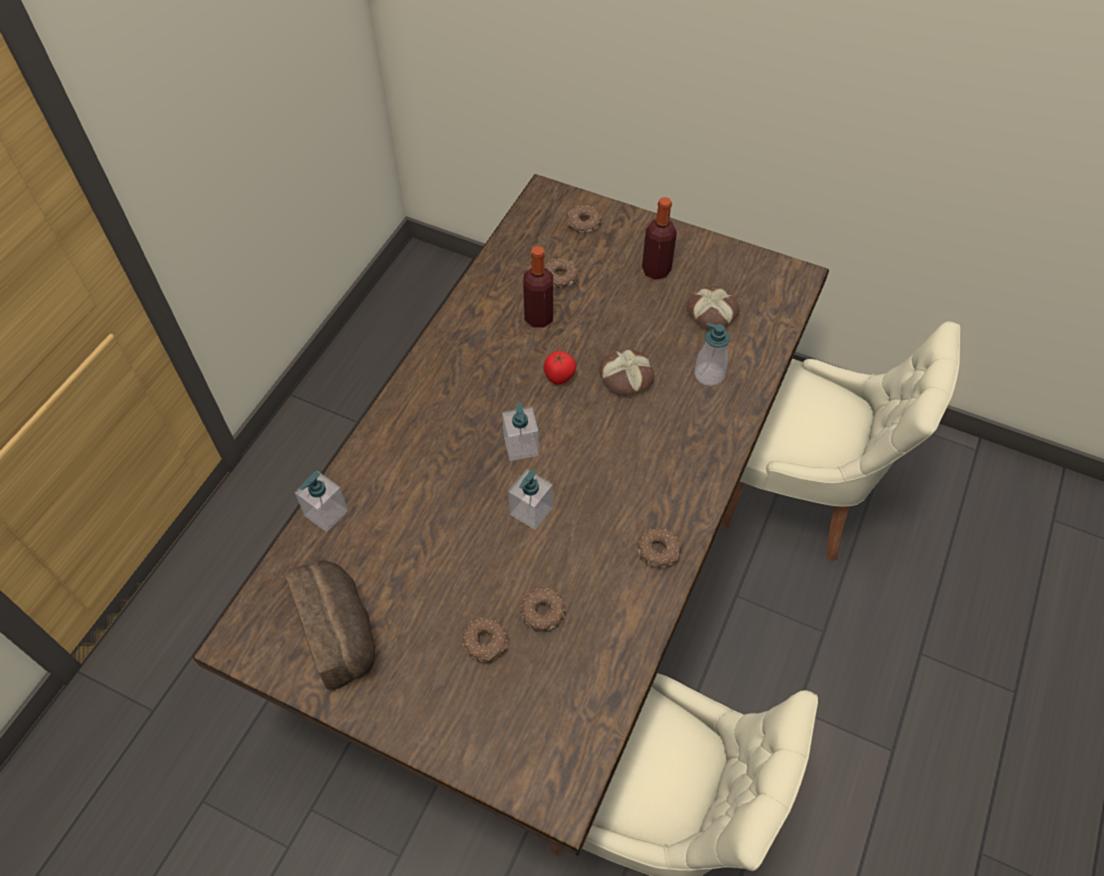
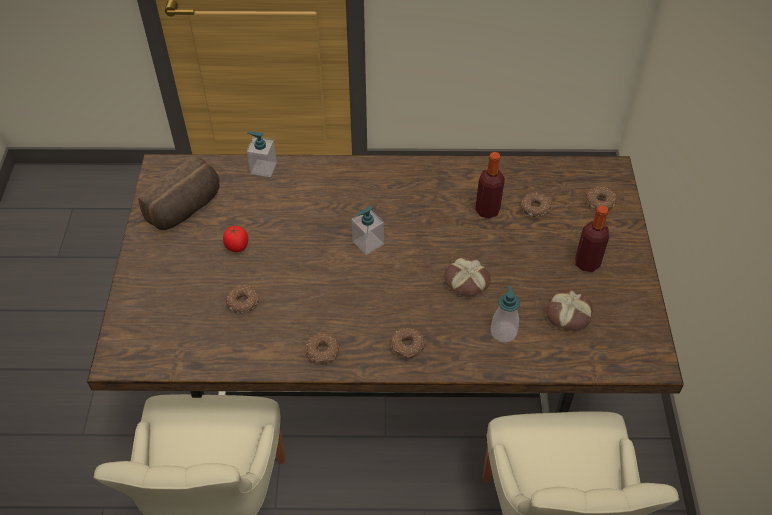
camera: 65 degrees right, 5 degrees down
(486, 643) = (208, 281): donut -> donut (407, 346)
(531, 511) = (318, 268): soap dispenser -> none
(559, 377) = (441, 242): tomato -> tomato (237, 248)

